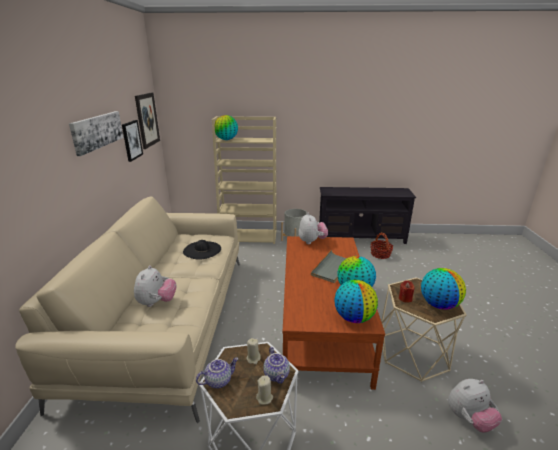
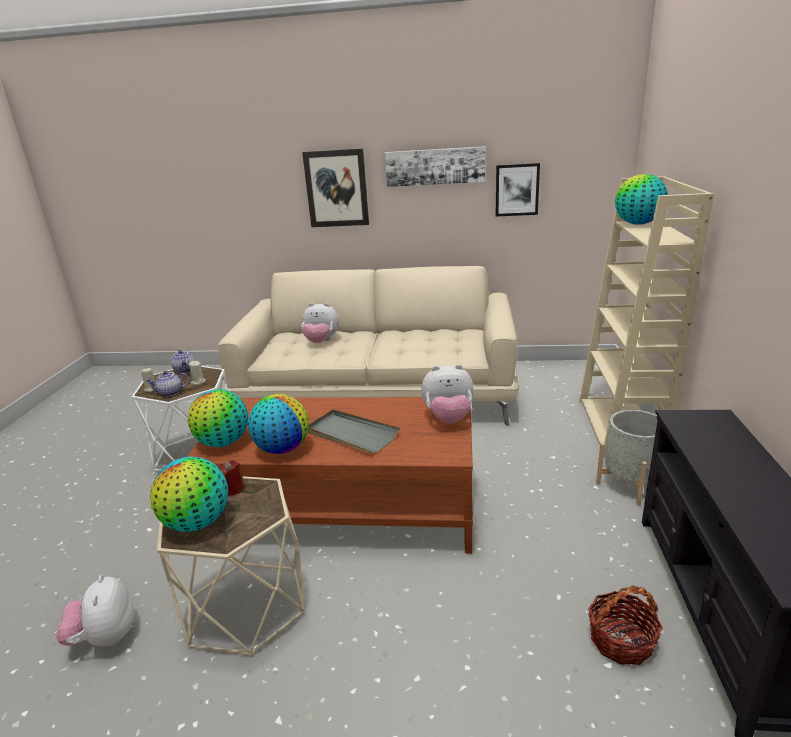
camera: 95 degrees right, 0 degrees up
(147, 120) = (583, 167): picture -> picture (336, 188)
(202, 250) = (430, 346): black hat -> none

